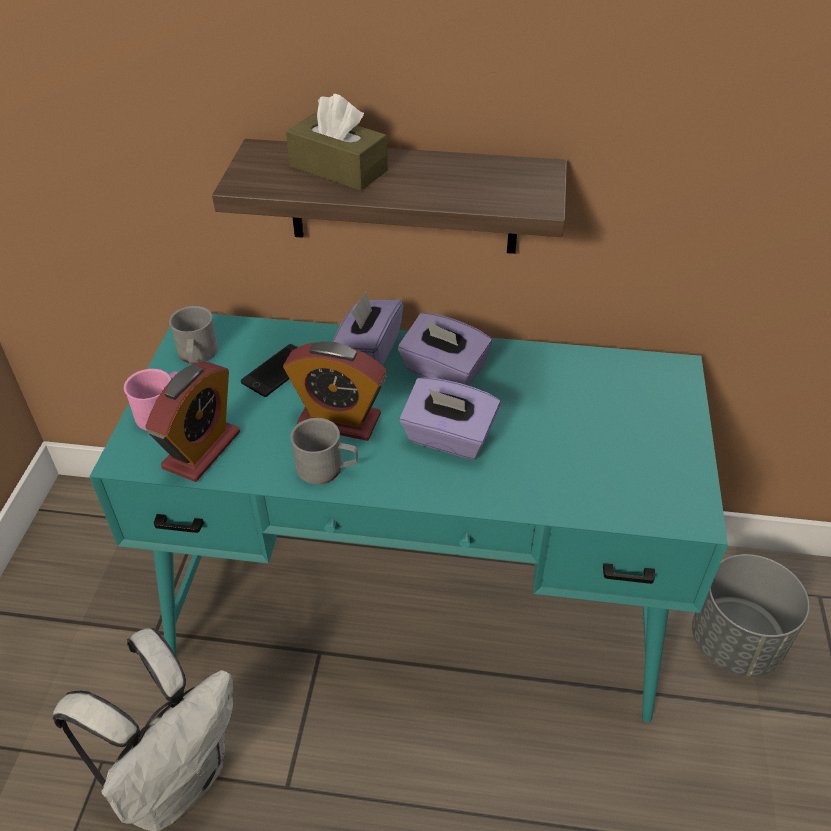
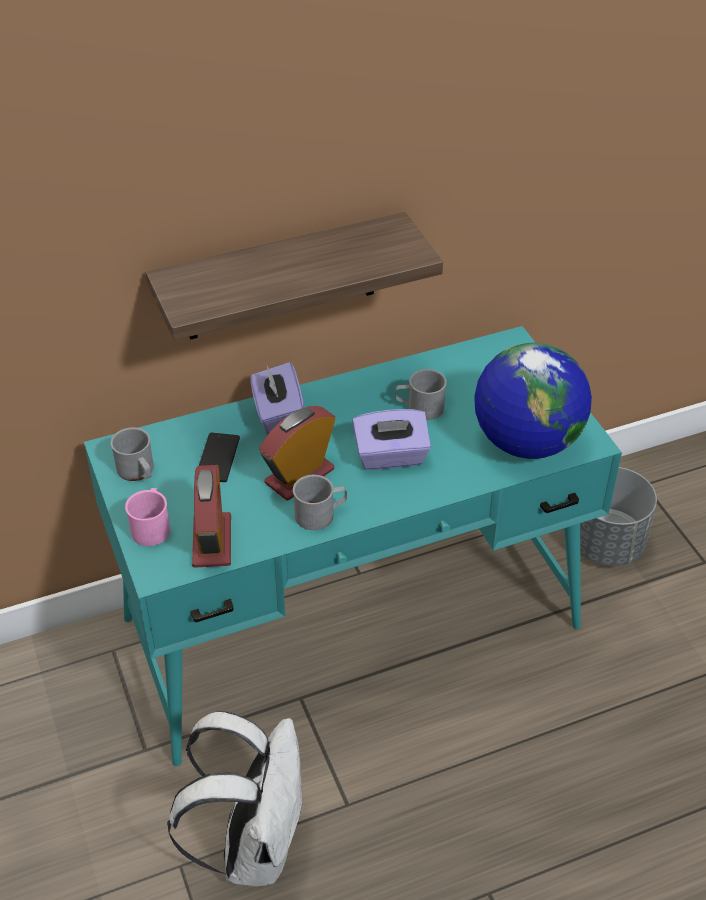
camera: 30 degrees left, 0 degrees up
(338, 169) = (248, 273): brown tissue box -> none
(339, 420) = (299, 476): alarm clock -> alarm clock turned 150 degrees clockwise
(443, 371) = (348, 408): purple tissue box -> none
(519, 399) = (419, 408): none -> grey mug
(613, 483) = (526, 442): none -> globe

